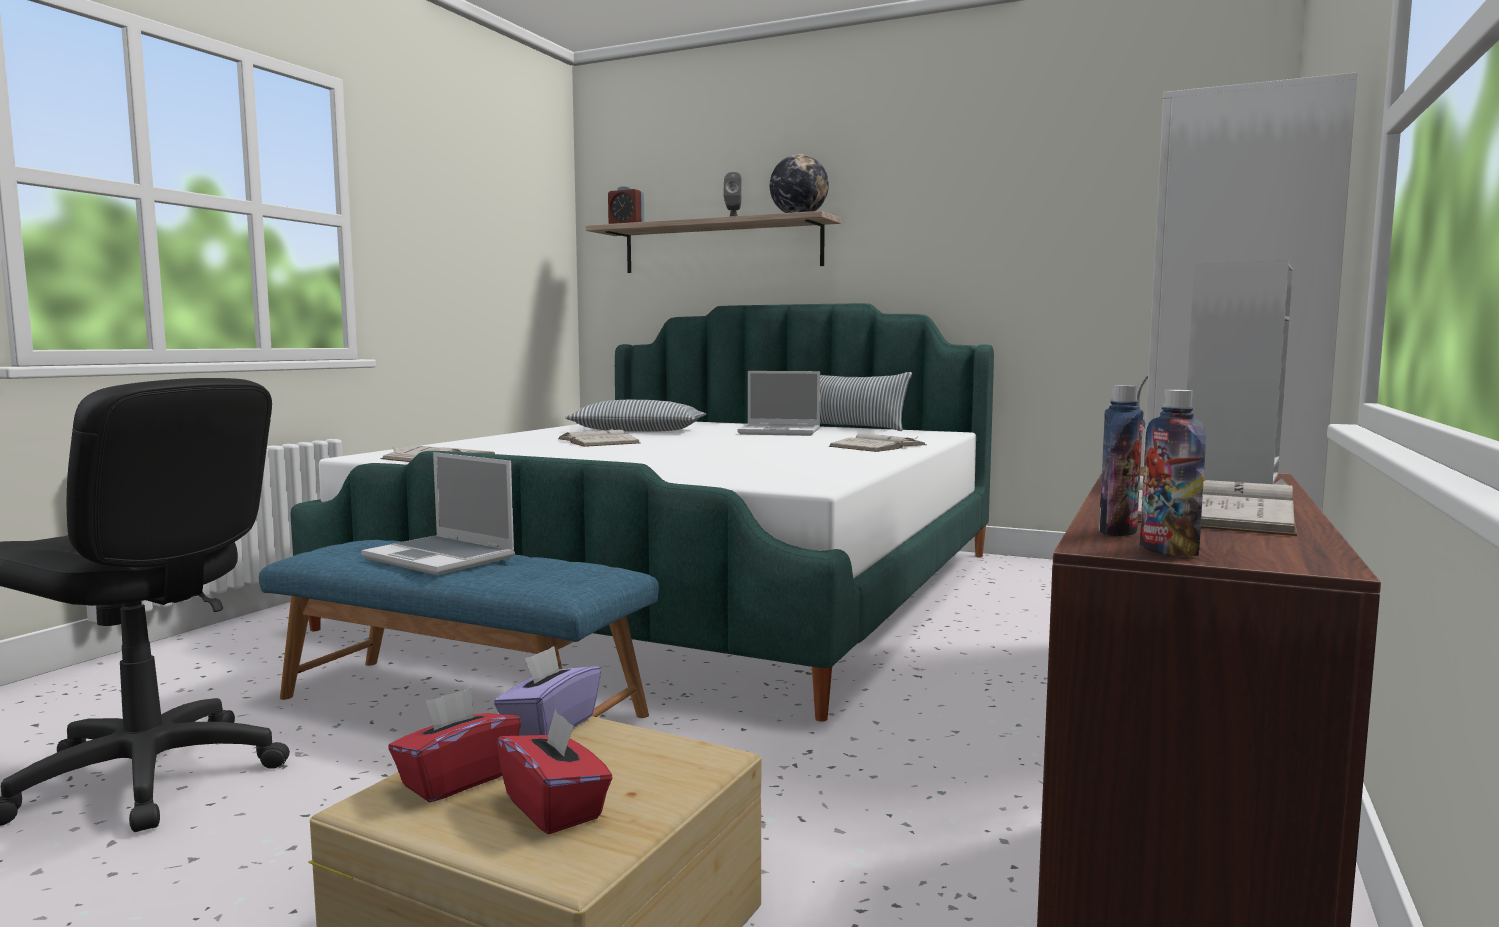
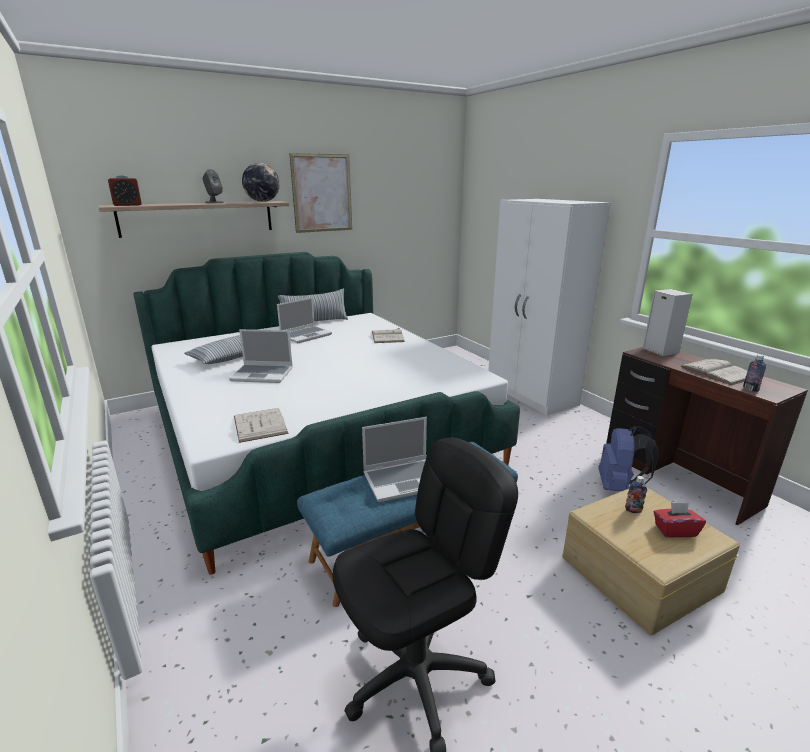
camera: 55 degrees left, 15 degrees up
(456, 780) = (645, 545): red tissue box -> none
(549, 727) = (601, 514): purple tissue box -> none
(598, 441) = (263, 374): white book -> laptop
(920, 202) = (322, 193): none -> picture
(934, 858) = (618, 487): none -> blue backpack
(1168, 551) = (777, 393): bottle -> bottle (633, 510)

